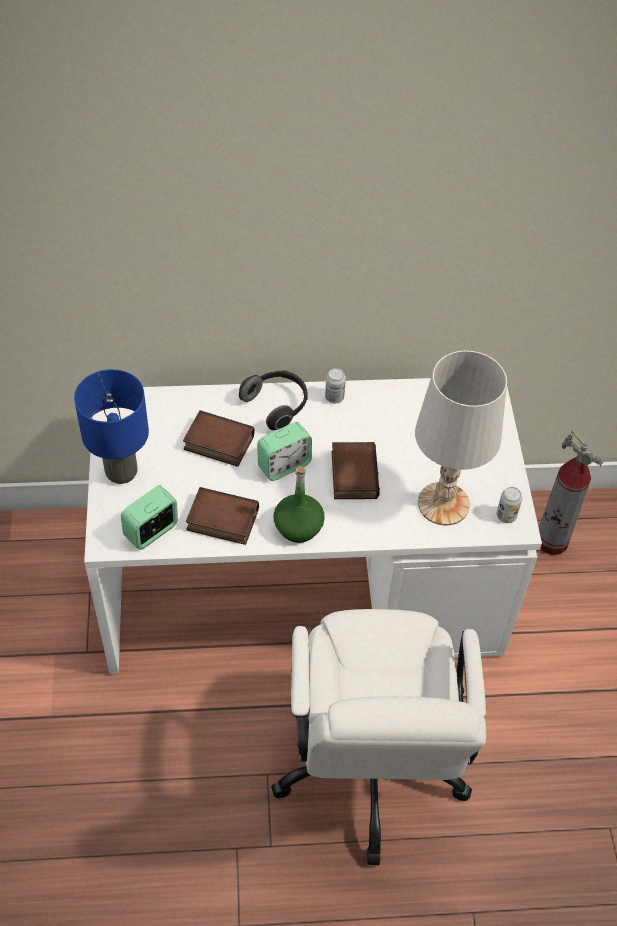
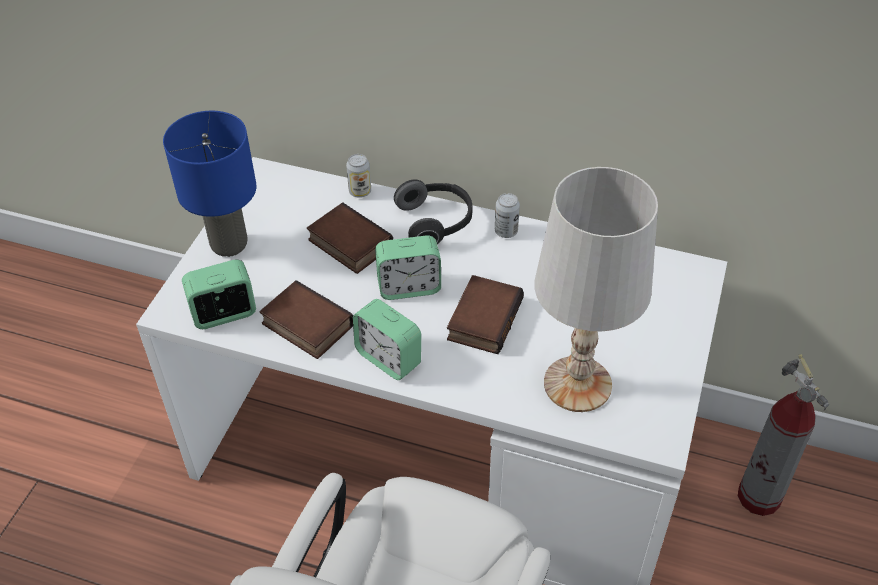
camera: 25 degrees right, 5 degrees down
(298, 527) = (388, 358): green bottle -> alarm clock
(506, 516) = (652, 422): can -> can (360, 192)

